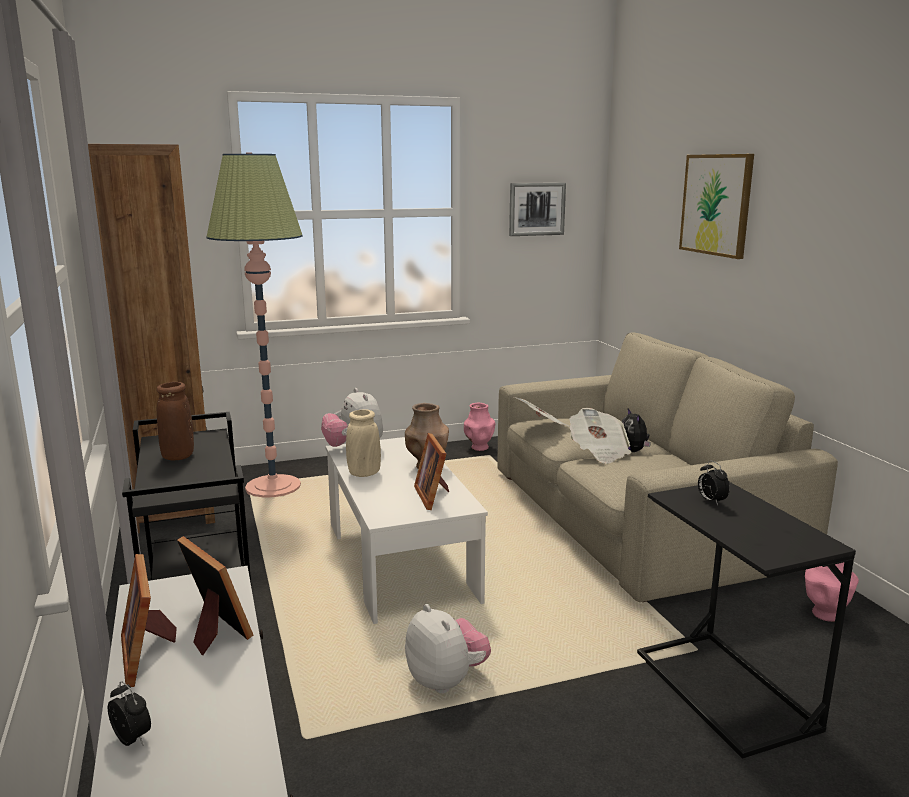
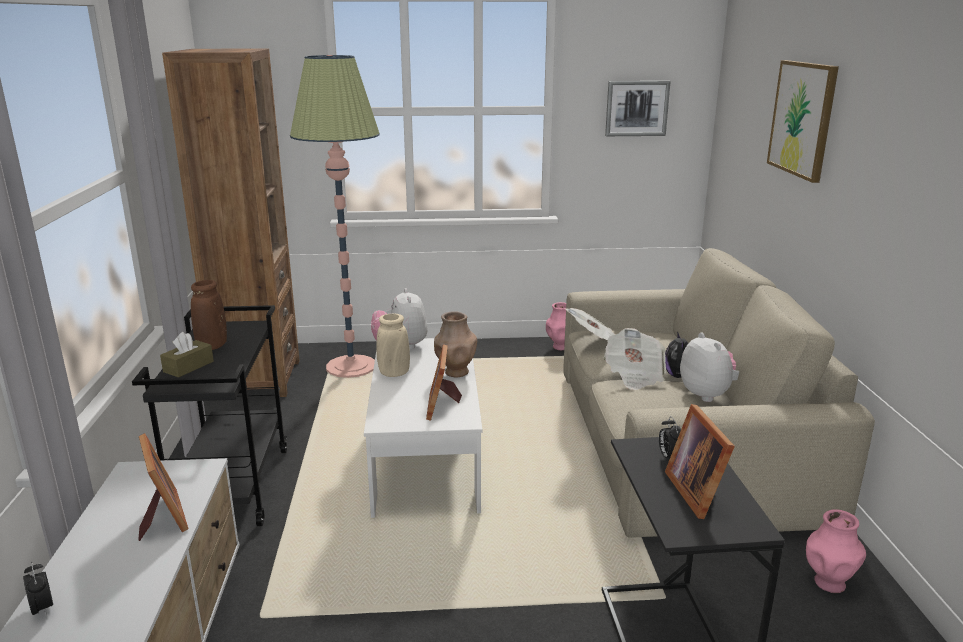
camera: 15 degrees right, 5 degrees up
(148, 653) = (100, 531): picture frame -> picture frame (698, 491)
(166, 477) = (188, 367): none -> brown tissue box
(446, 680) = (407, 585): plush toy -> plush toy (710, 395)

